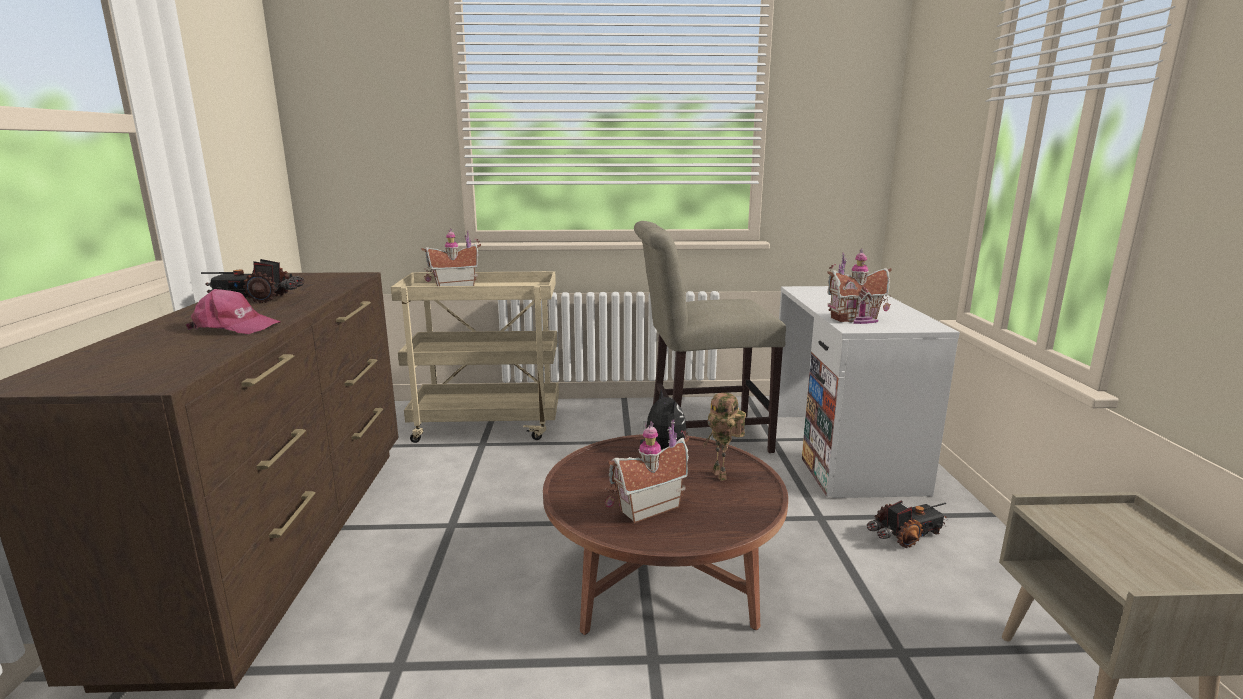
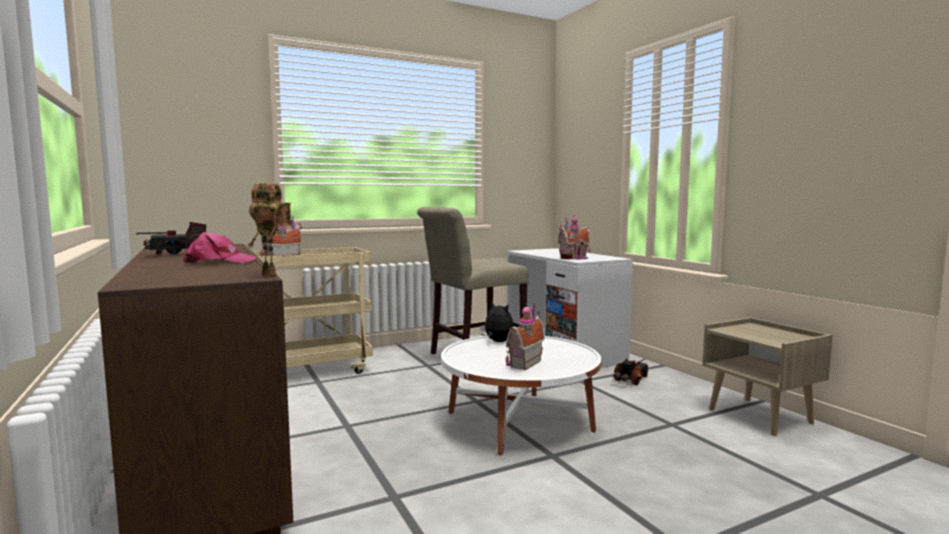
camera: 25 degrees left, 10 degrees down
(662, 576) = (519, 421): brown coffee table -> white coffee table
(722, 476) = (547, 347): toy robot -> toy robot (272, 275)

